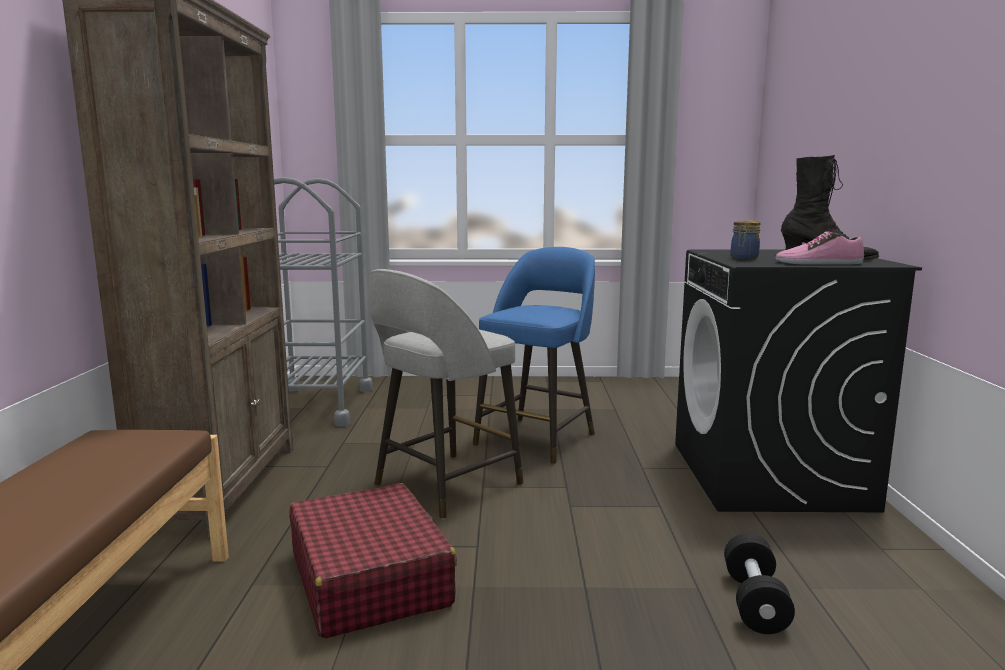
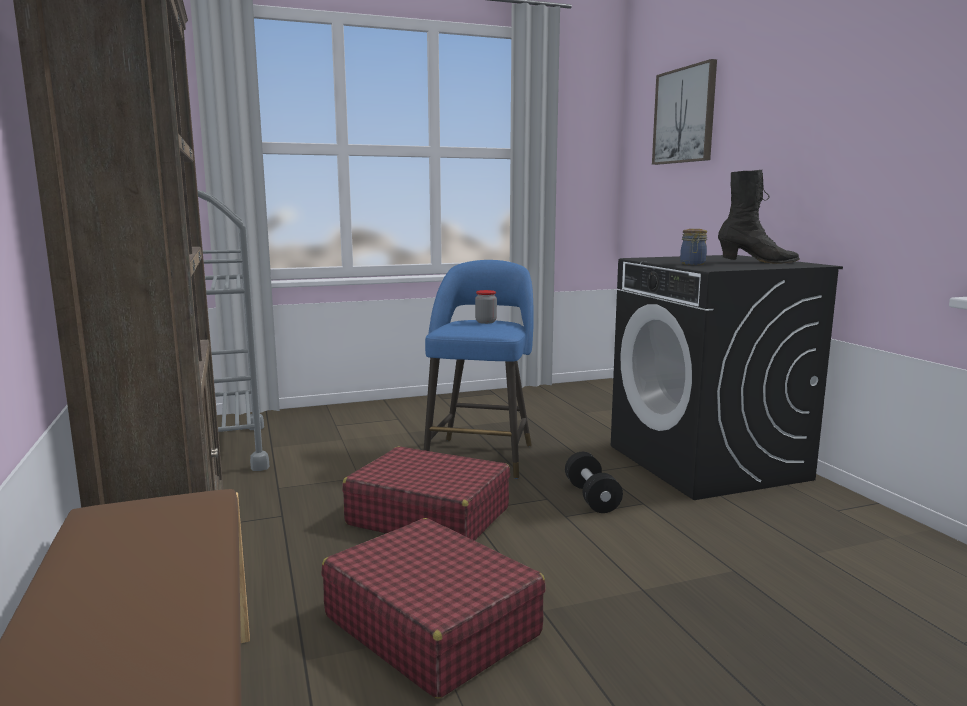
camera: 20 degrees left, 0 degrees up
(444, 485) = (428, 516): grey stool -> red suitcase
(546, 308) = (486, 322): none -> jar
(754, 602) = (787, 574): black dumbbell -> black dumbbell (591, 497)
(807, 95) = (684, 115): none -> picture
(818, 263) = (762, 266): shoe -> none

